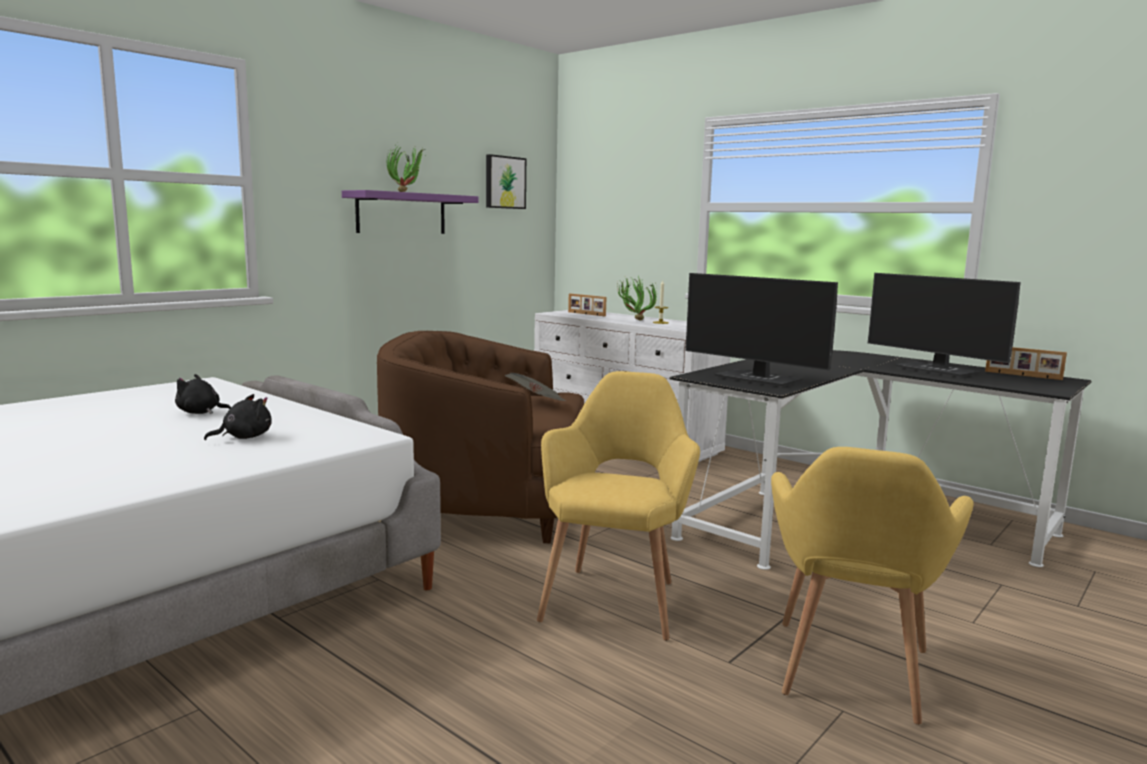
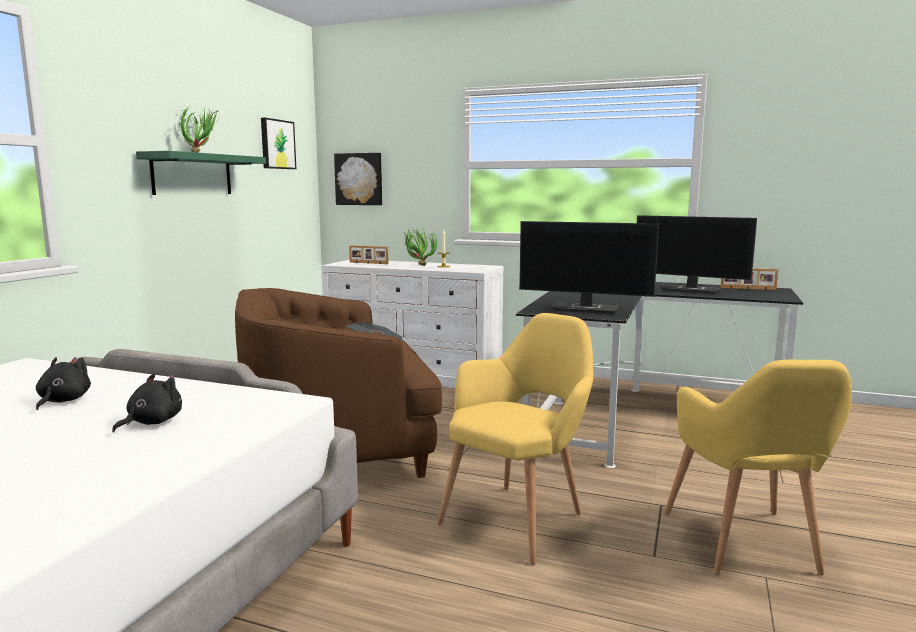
camera: 20 degrees left, 0 degrees up
(200, 413) = (63, 401): black plush toy -> black plush toy turned 105 degrees clockwise
(401, 213) = (192, 174): purple shelf -> green shelf
(595, 221) = (359, 179): none -> picture
(615, 597) = (520, 517): yellow armchair -> yellow armchair turned 45 degrees clockwise

